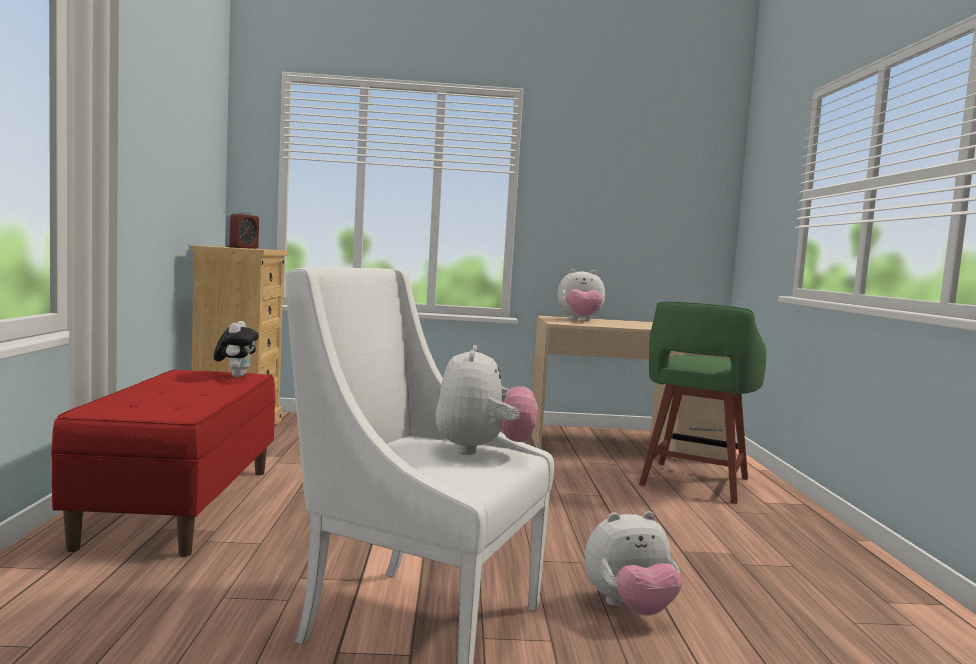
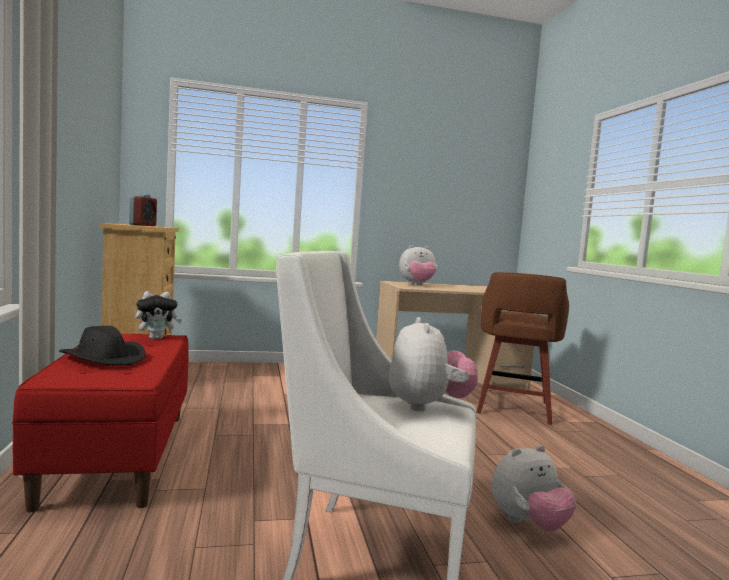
camera: 10 degrees left, 0 degrees up
(163, 393) = (104, 358): none -> black hat
(236, 376) = (157, 338): plush toy -> plush toy turned 75 degrees clockwise
(693, 483) = (512, 408): green stool -> brown stool

